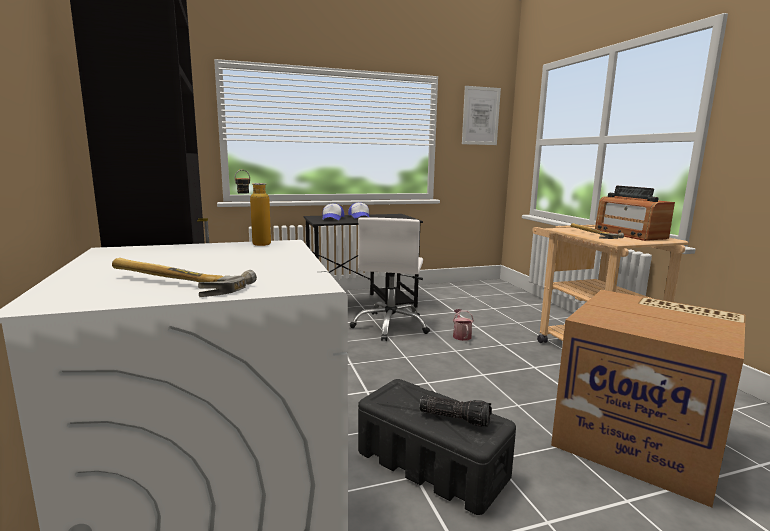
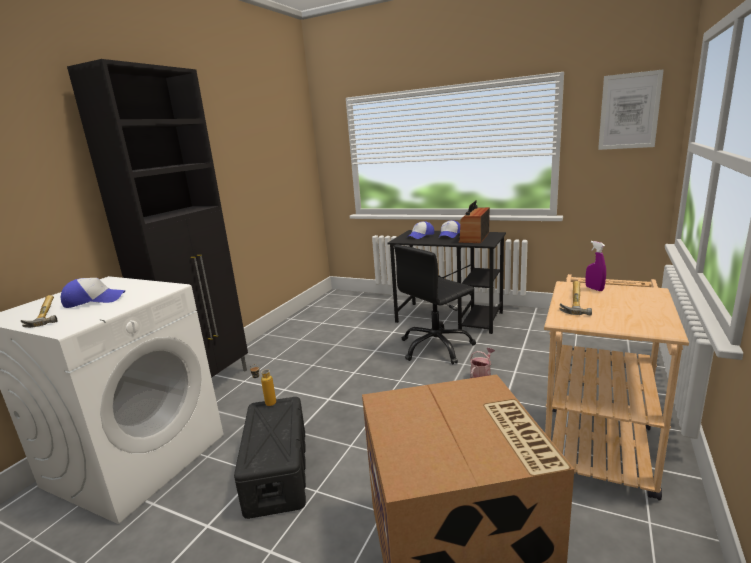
camera: 45 degrees right, 5 degrees up
(208, 263) = (94, 300): none -> cap
(254, 245) = (154, 286): bottle -> bottle (266, 403)
(391, 326) = (436, 347): white office chair -> black office chair
(455, 418) = (270, 442): flashlight -> none
(580, 229) = (594, 289): none -> purple spray bottle
(629, 234) = (631, 310): radio -> radio (474, 237)

